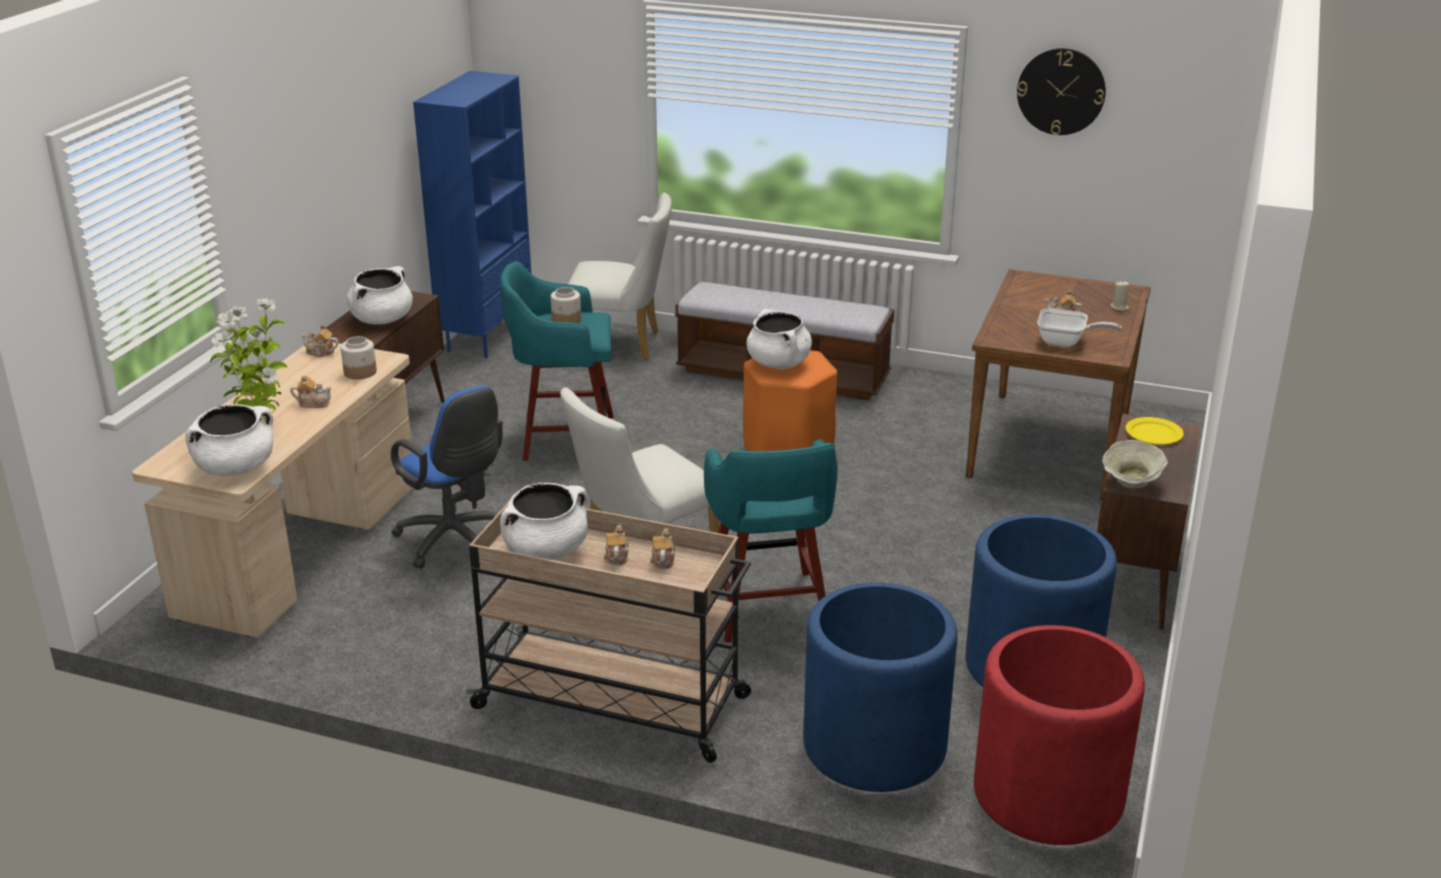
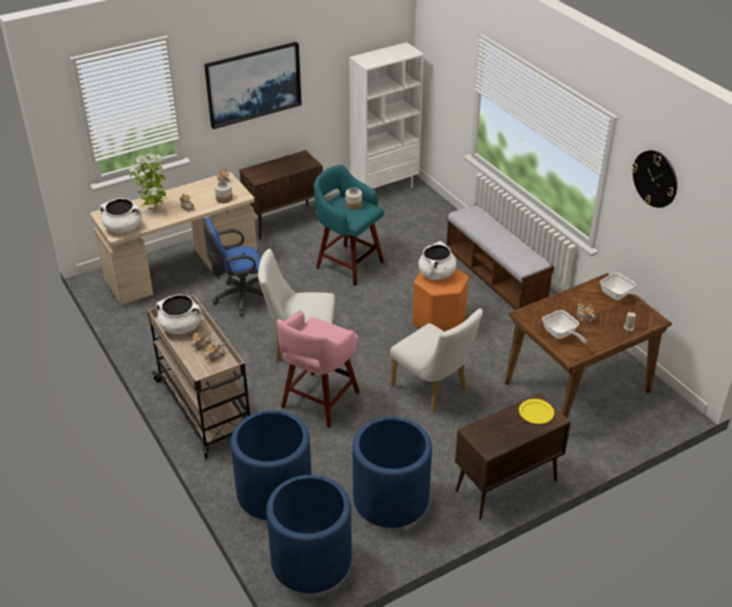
camera: 40 degrees right, 10 degrees up
(305, 166) = (253, 84): none -> picture
(382, 319) = (282, 170): white cooking pot -> none
(456, 543) = (240, 298): blue office chair -> blue office chair turned 75 degrees clockwise
(486, 336) = (384, 188): blue bookcase -> white bookcase
(622, 344) = (440, 221): white chair -> white chair (433, 390)
(768, 609) = (318, 401): turquoise stool -> pink stool
(1048, 795) = (311, 561): red planter -> blue planter
(1059, 285) = (618, 296): none -> frying pan
(1131, 483) = (477, 434): beige bowl -> none

